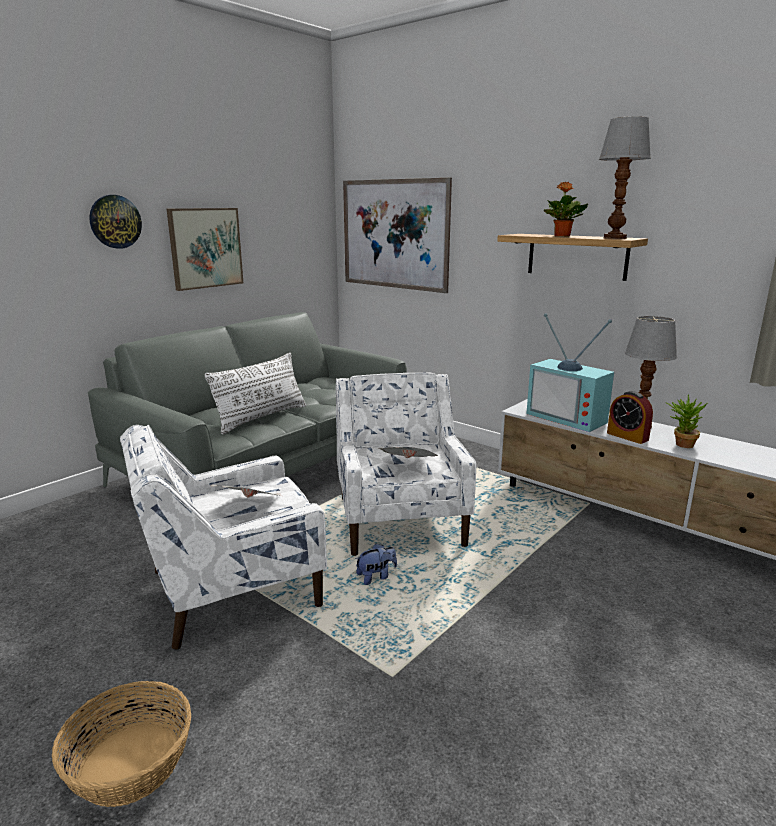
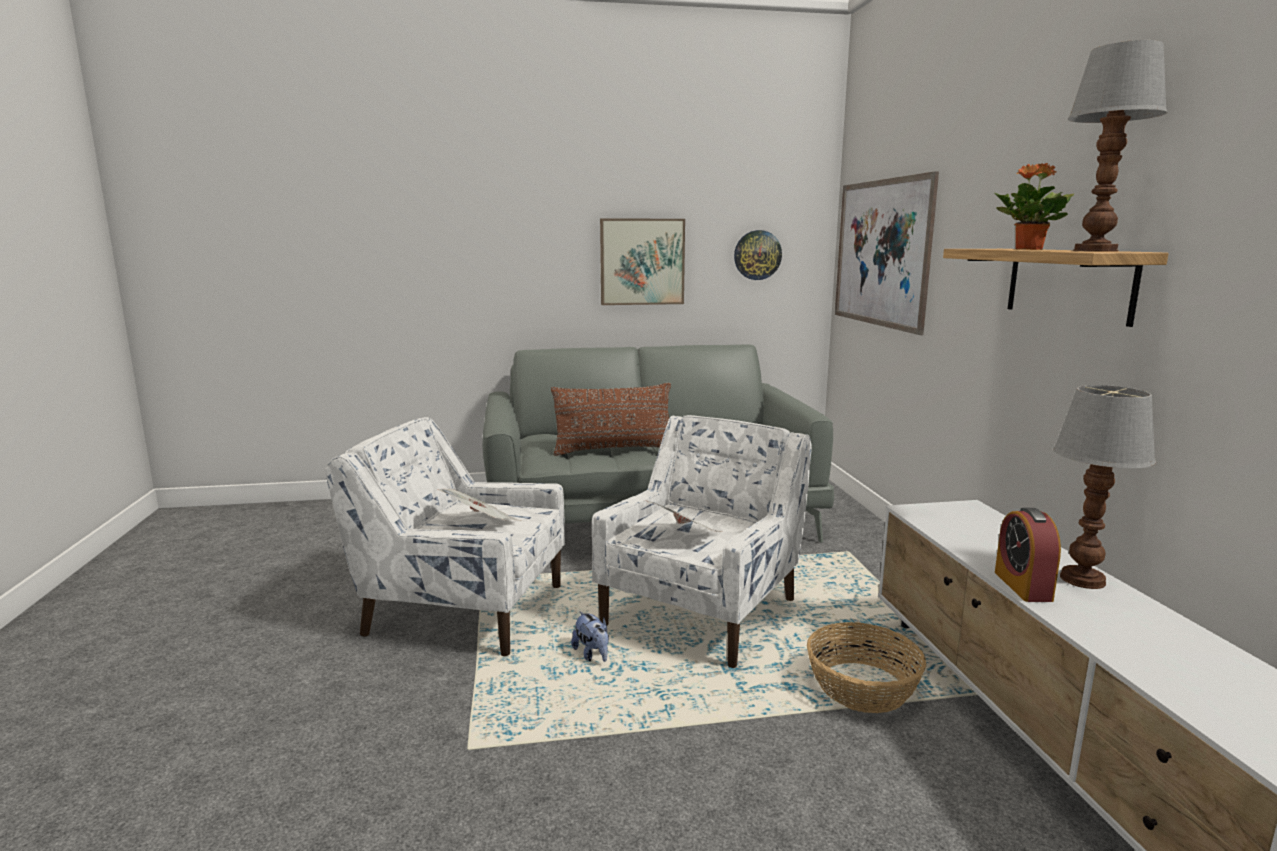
camera: 40 degrees right, 5 degrees down
(115, 221) = (543, 231): wall clock -> wall clock (757, 255)
(131, 763) = (229, 700): basket -> basket (862, 688)
(261, 418) = (614, 450): white pillow -> brown pillow
(376, 577) = (592, 654): plush toy -> plush toy turned 45 degrees clockwise
(569, 417) = (974, 538): television -> none
(680, 444) = (1106, 625): potted plant -> none

